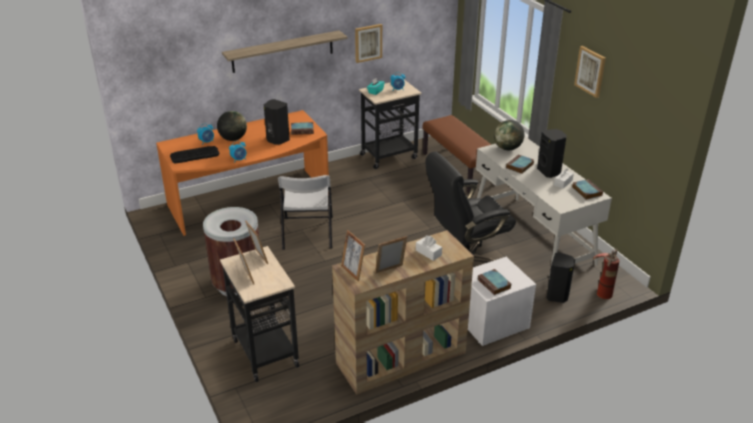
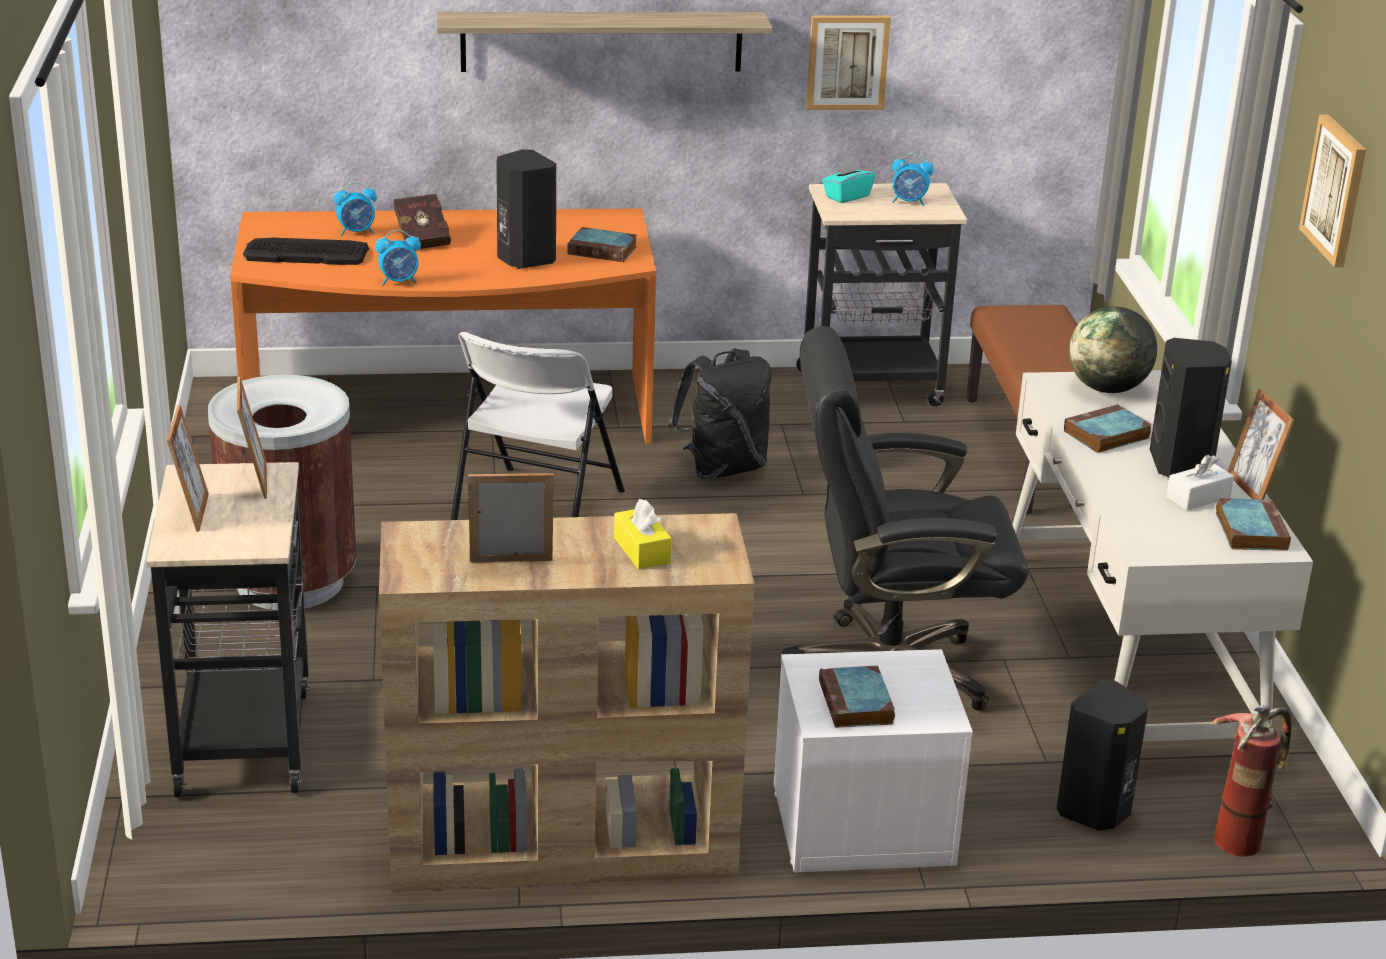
camera: 20 degrees right, 5 degrees down
(233, 139) = (422, 237): globe -> red book
(353, 272) = (419, 546): picture frame -> picture frame (1252, 489)
(360, 200) = (723, 468): none -> black backpack
(428, 253) = (642, 550): white tissue box -> yellow tissue box

